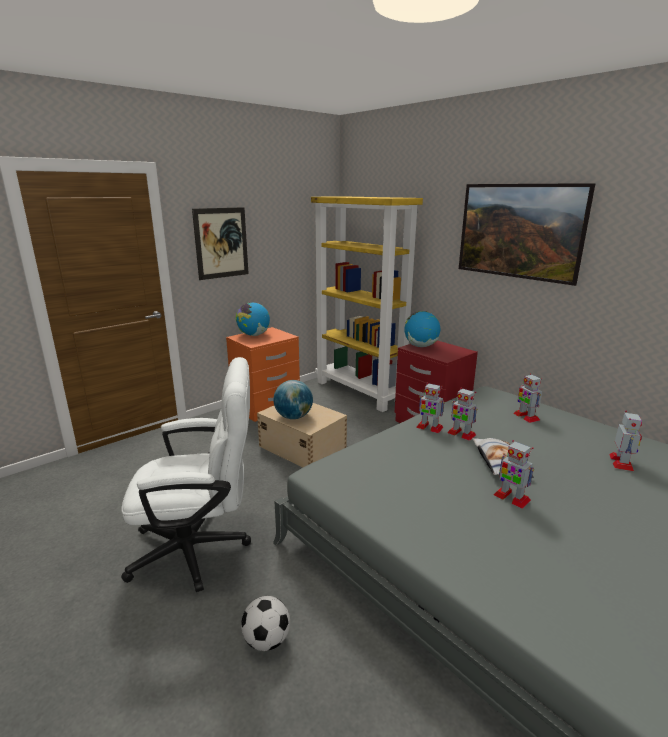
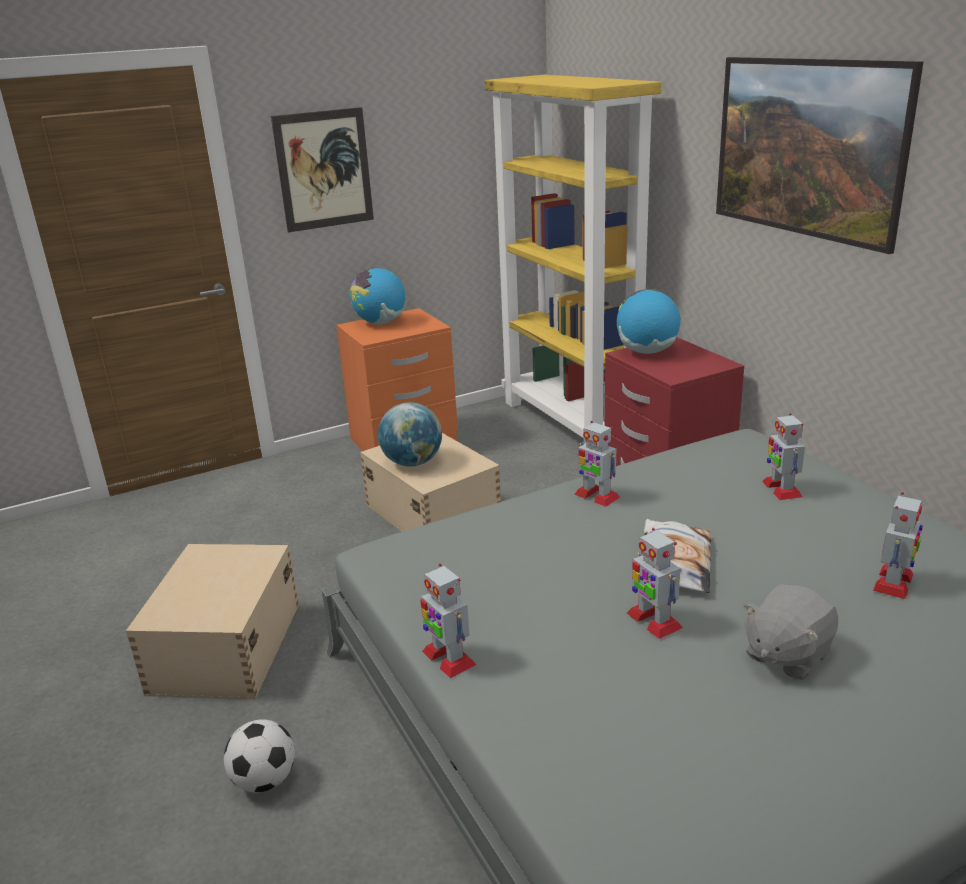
camera: 15 degrees right, 5 degrees up
(200, 549) = (225, 648): white office chair -> beige storage box
(461, 434) = (642, 510): toy robot -> toy robot (448, 658)
(596, 509) = (786, 654): none -> grey plush toy

